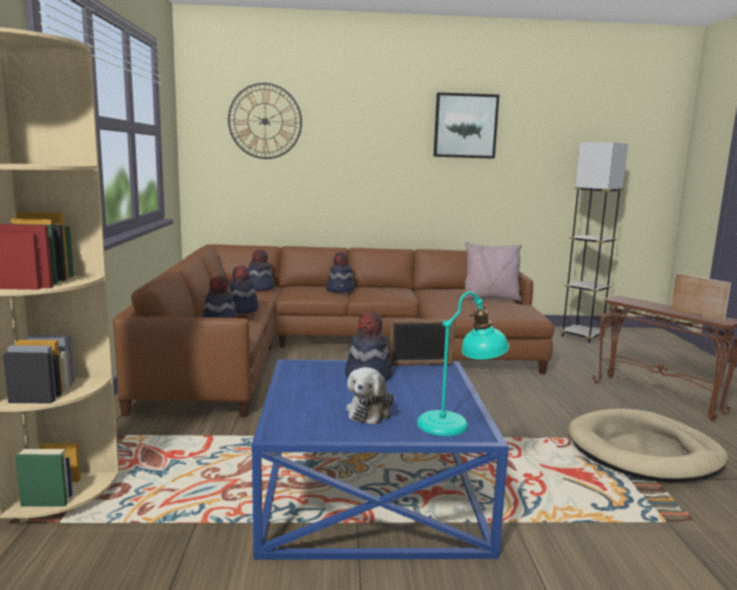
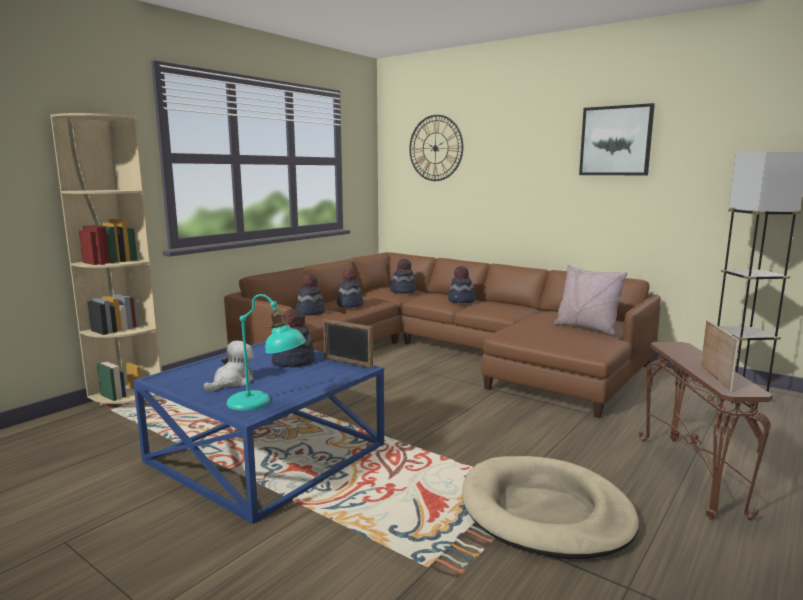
camera: 40 degrees right, 0 degrees up
(370, 412) = (232, 382): plush toy -> plush toy turned 150 degrees clockwise

